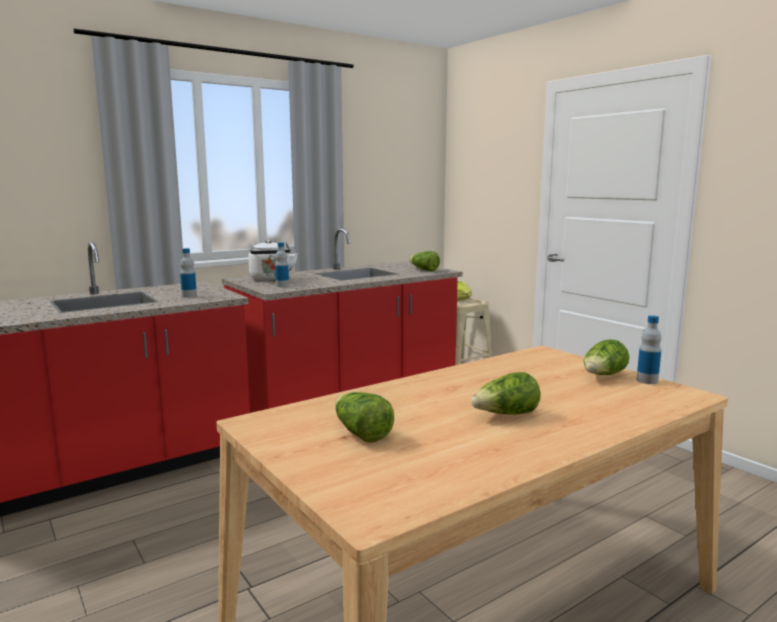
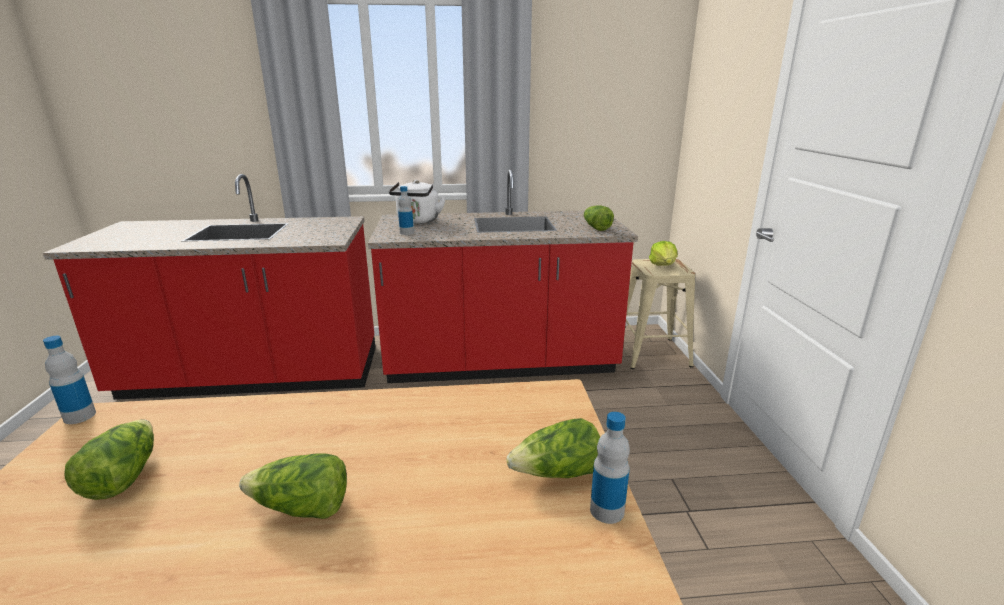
camera: 30 degrees right, 10 degrees up
(189, 296) = (306, 235): bottle -> bottle (80, 416)

